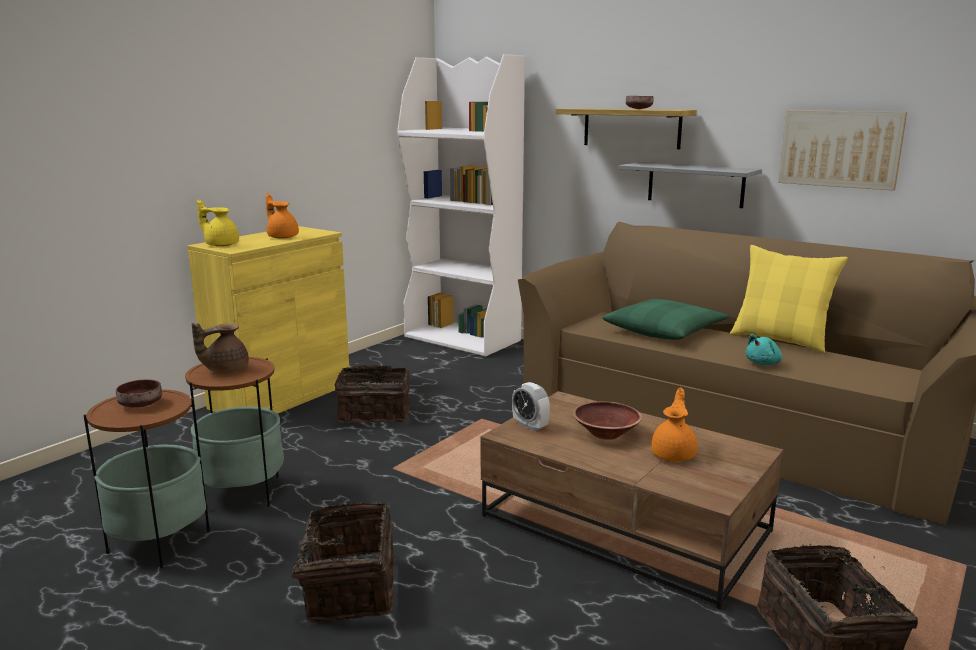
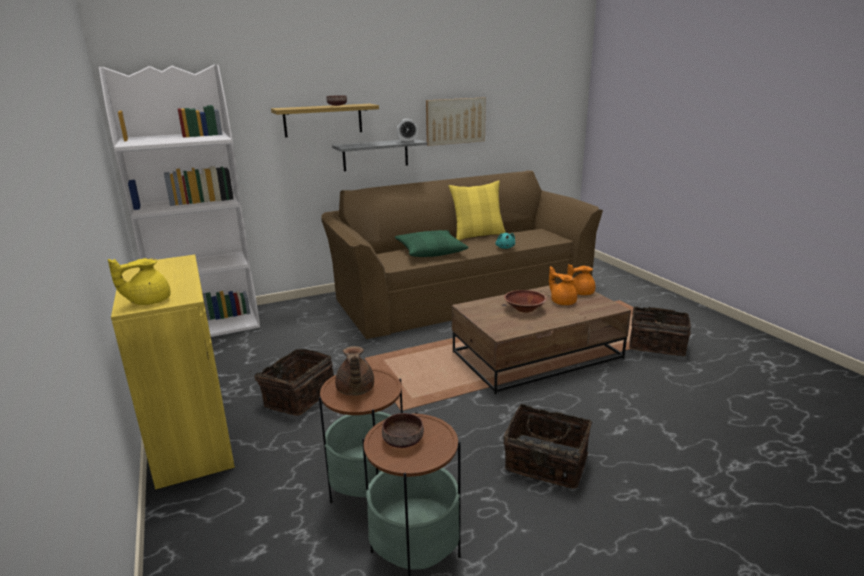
camera: 60 degrees left, 5 degrees up
(282, 237) = (167, 275): orange teapot -> orange teapot (580, 293)
(530, 425) = (495, 324): alarm clock -> alarm clock (407, 142)

